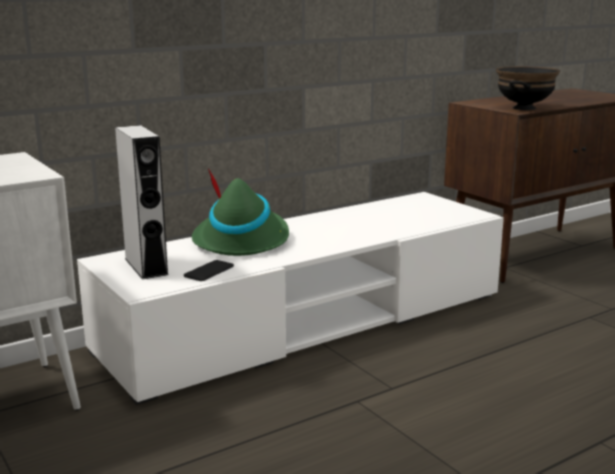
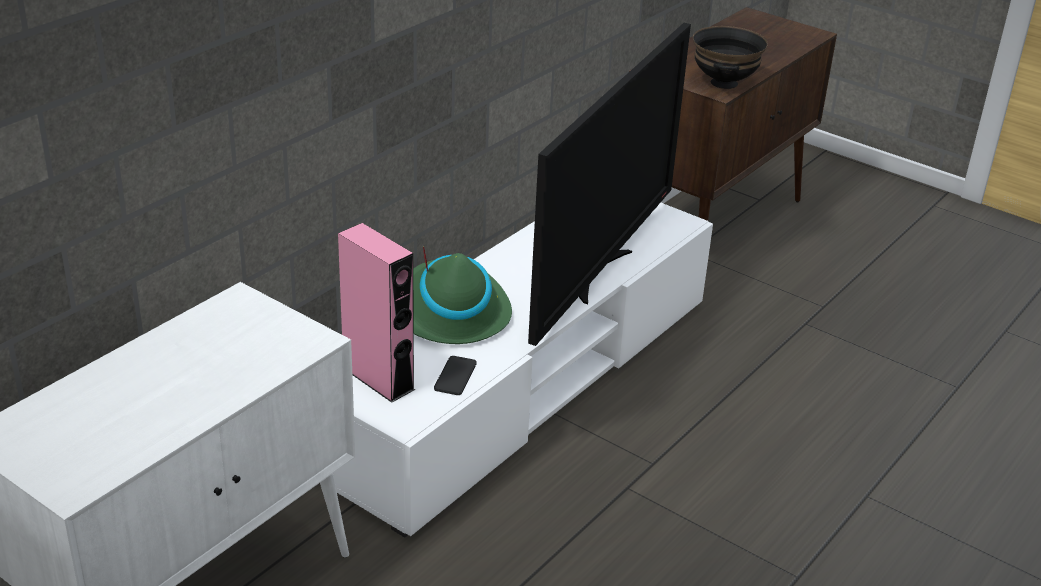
camera: 20 degrees left, 15 degrees up
(146, 266) = (378, 378): grey speaker -> pink speaker
(381, 232) = (598, 273): none -> television

